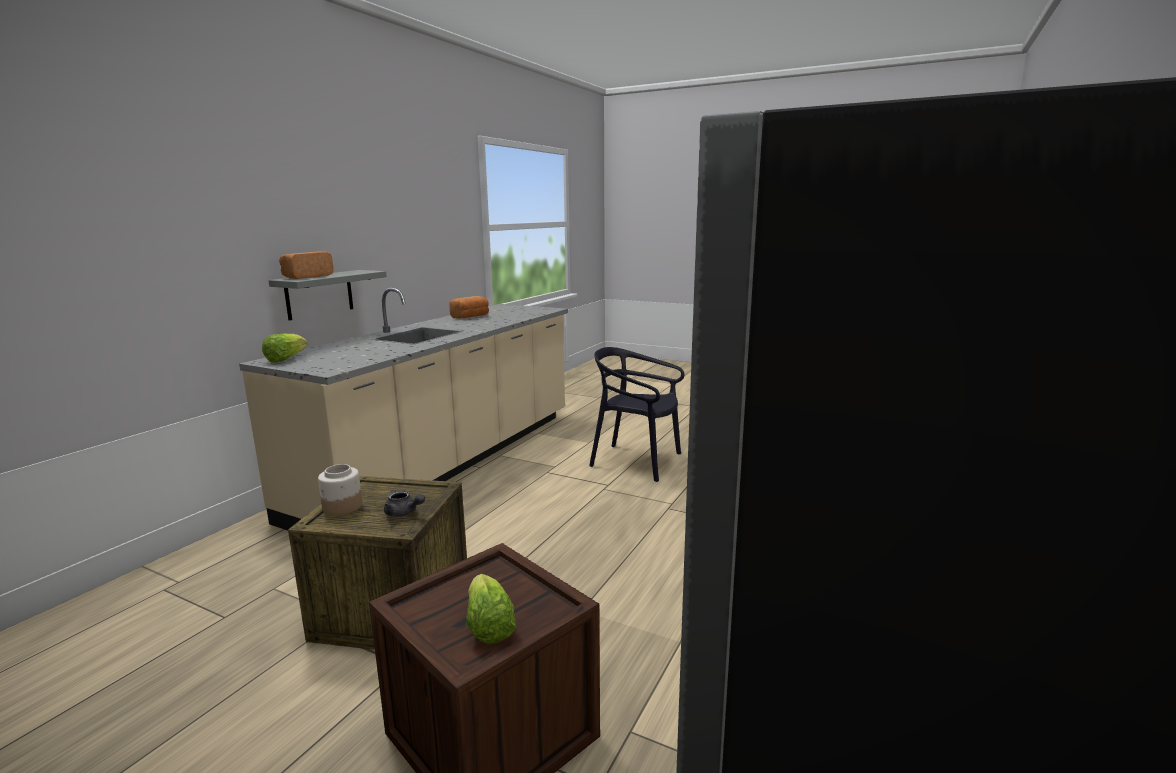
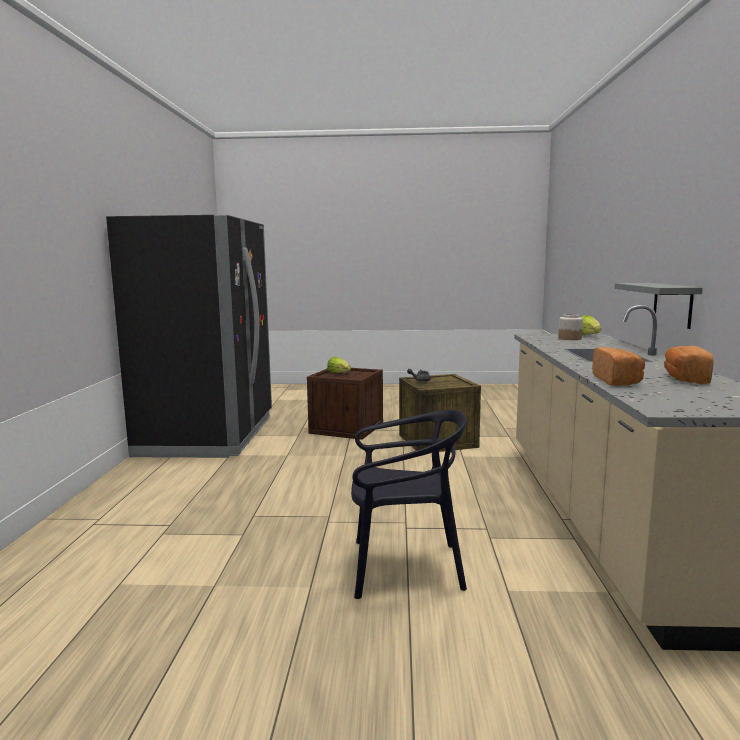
camera: 155 degrees right, 5 degrees down
(306, 277) = (650, 283): bread -> bread (617, 381)
(342, 507) = (452, 378): jar -> jar (569, 338)

